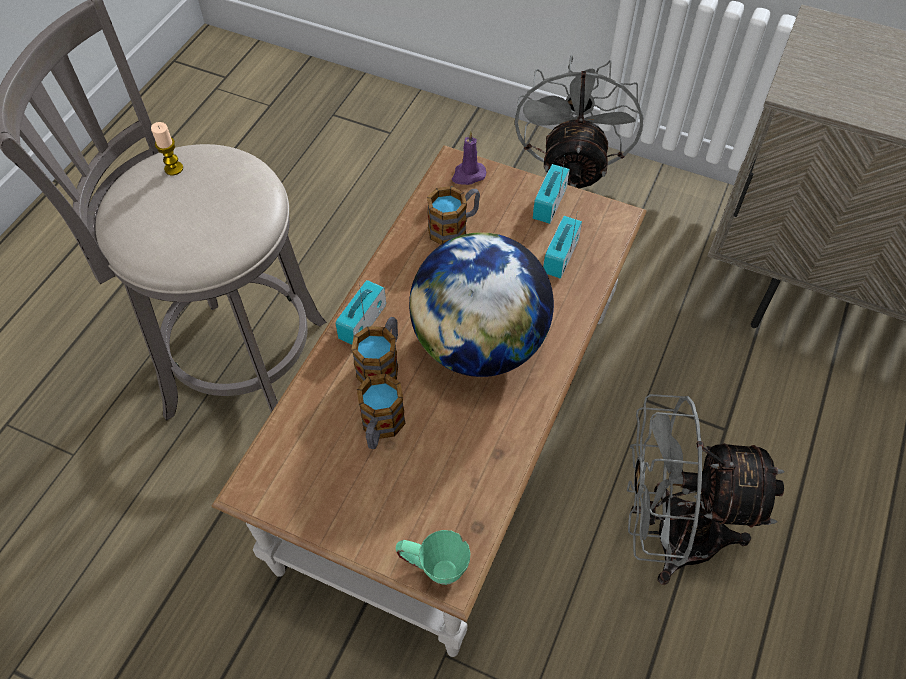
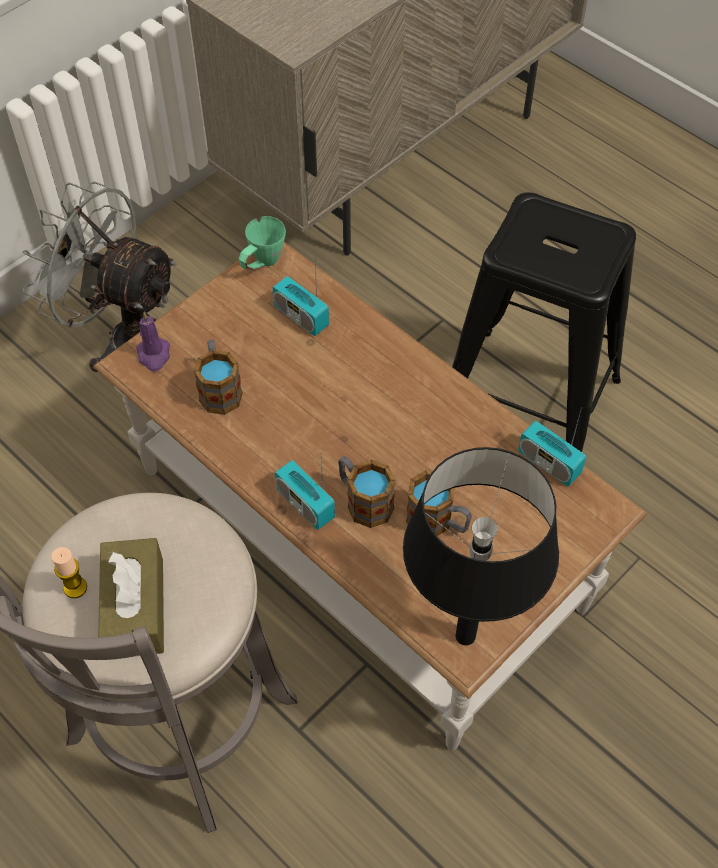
camera: 70 degrees left, 0 degrees up
(165, 207) = (135, 607): none -> brown tissue box
(267, 483) = (464, 636): none -> black table lamp
(433, 569) = (596, 520): green mug -> green mug (262, 265)
(479, 344) = (375, 413): globe -> none
(549, 204) = (230, 302): radio -> radio (549, 463)
(668, 534) = (527, 402): grey fan -> black stool

